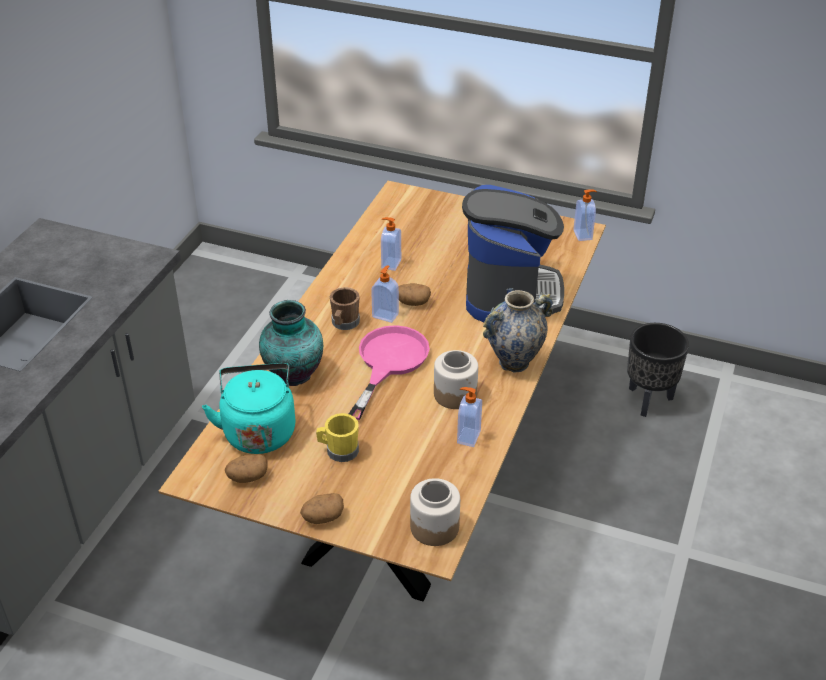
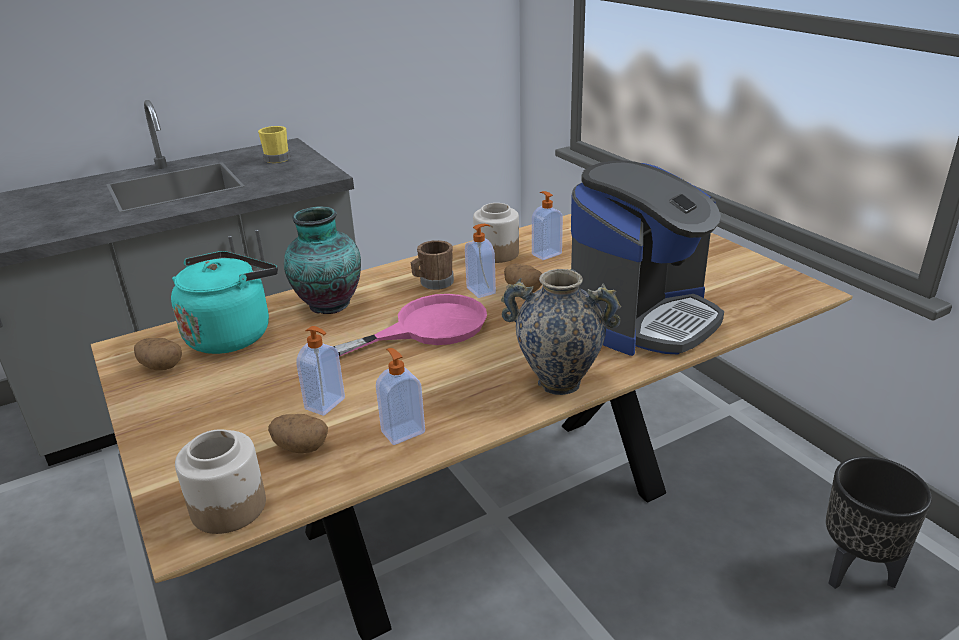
camera: 40 degrees right, 10 degrees down
(322, 518) = (154, 434): potato -> potato (300, 447)
(338, 451) = (264, 382): yellow mug -> yellow mug (275, 158)
(455, 394) = (450, 384): jar -> jar (497, 253)
(583, 235) = (808, 295): soap dispenser -> soap dispenser (326, 404)

